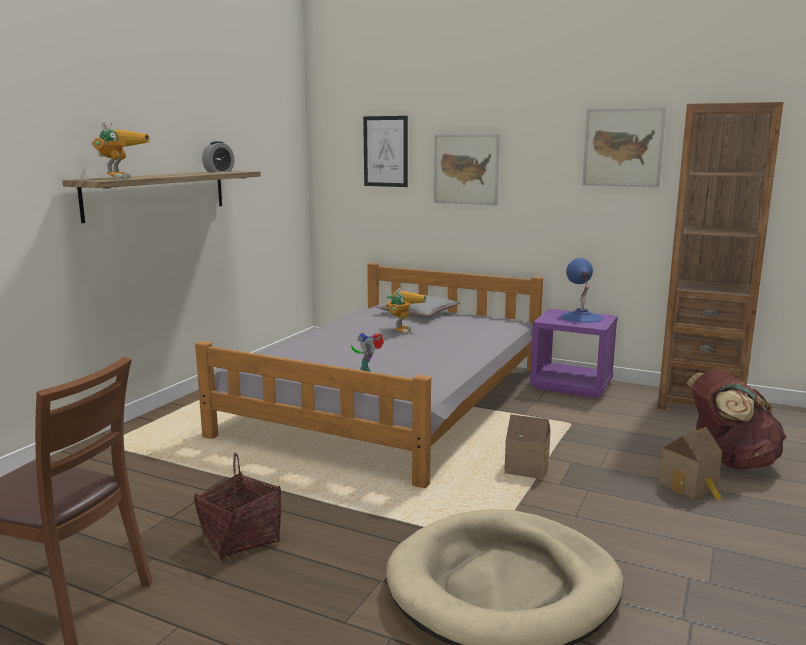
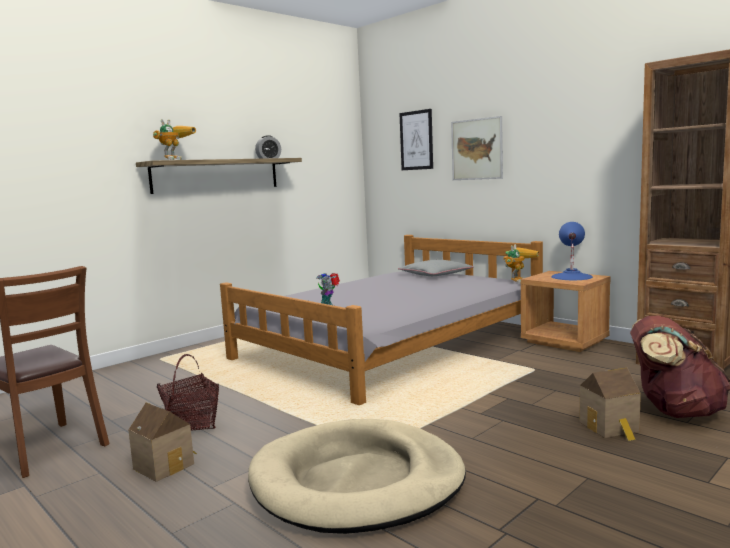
camera: 20 degrees right, 5 degrees down
(401, 330) = (406, 285): toy robot -> toy robot (517, 280)
(526, 468) = (461, 399): toy house -> toy house (166, 465)
(572, 385) = (565, 341): purple nightstand -> brown nightstand
(622, 147) = (607, 116): picture -> none

